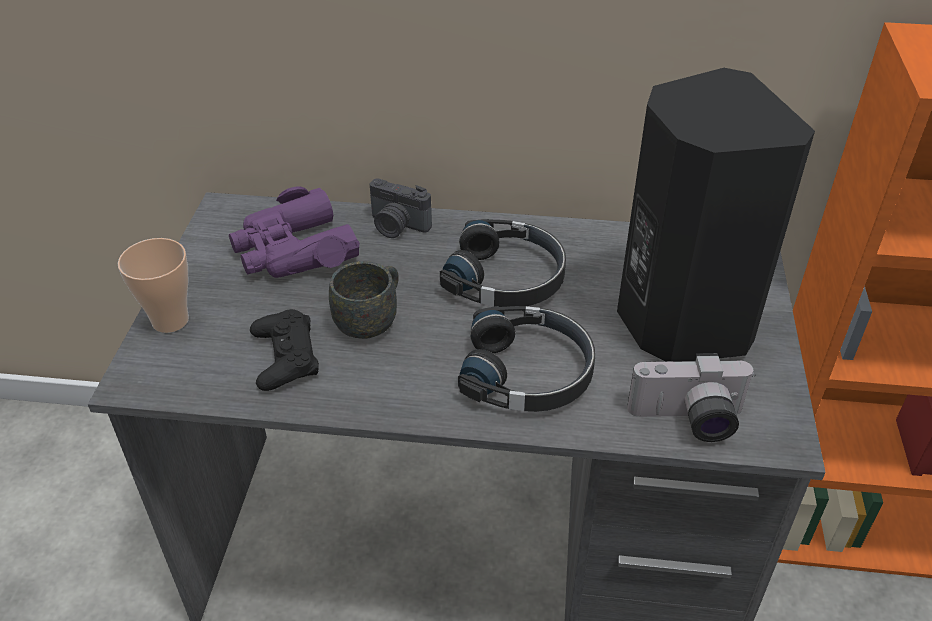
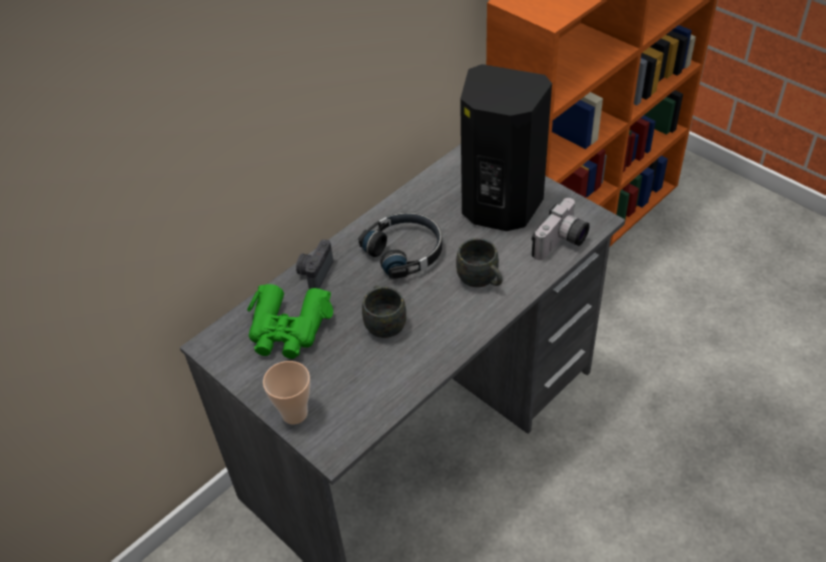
camera: 50 degrees left, 5 degrees up
(285, 356) = (377, 373): black game controller -> none
(293, 251) = (288, 329): purple binoculars -> green binoculars
(397, 226) = (314, 273): camera -> camera turned 135 degrees clockwise
(528, 372) = (481, 281): black headphones -> grey mug

